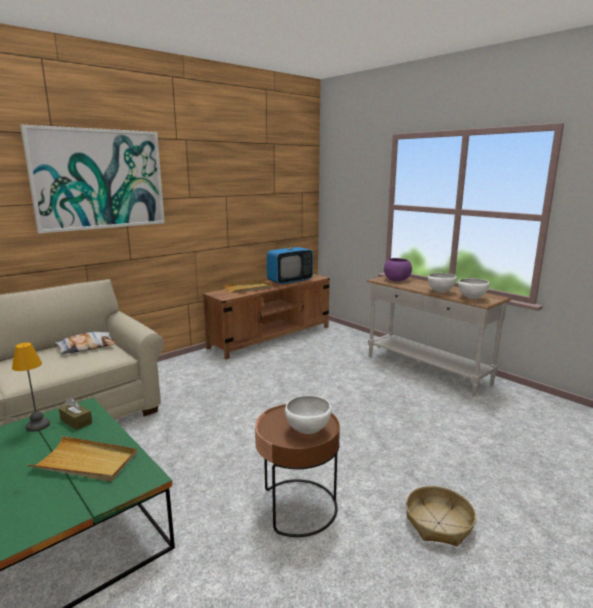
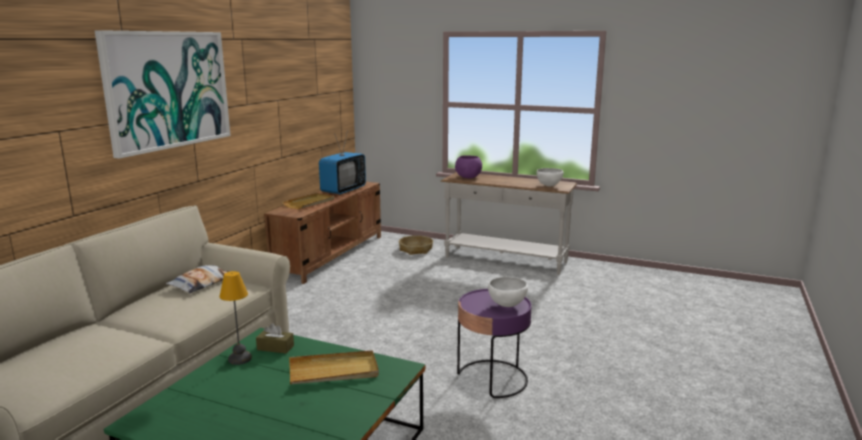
camera: 25 degrees left, 0 degrees up
(297, 507) = (492, 379): brown side table -> purple side table
(439, 523) = (599, 362): basket -> basket (416, 249)
(441, 292) = (518, 183): white bowl -> none

